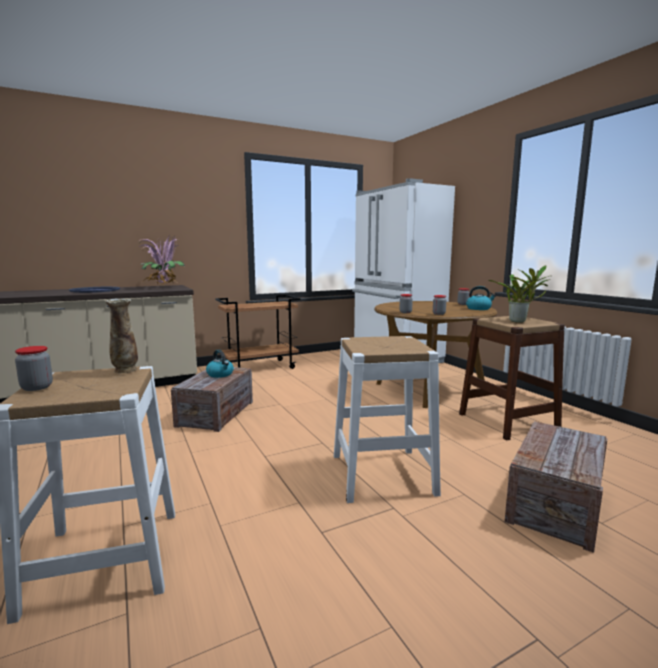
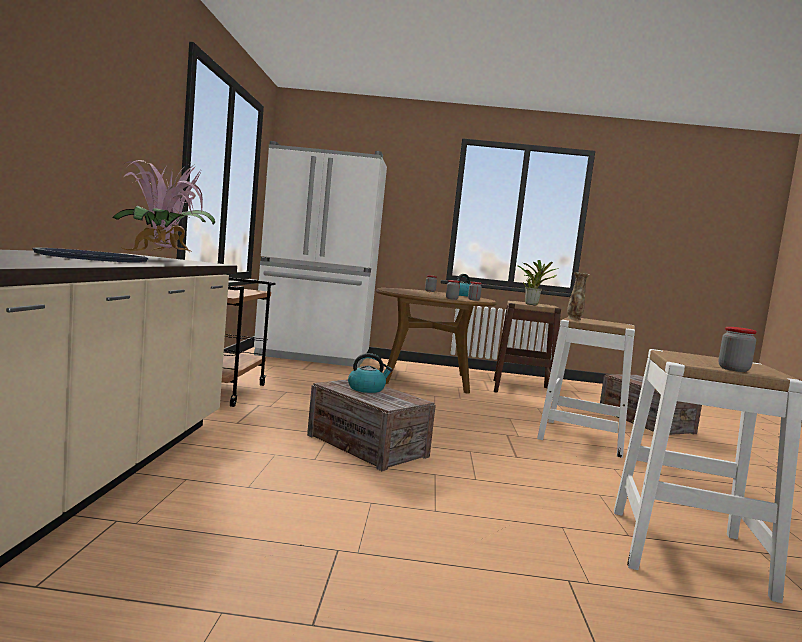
camera: 60 degrees left, 5 degrees down
(125, 370) = (670, 353): vase -> vase (574, 319)

